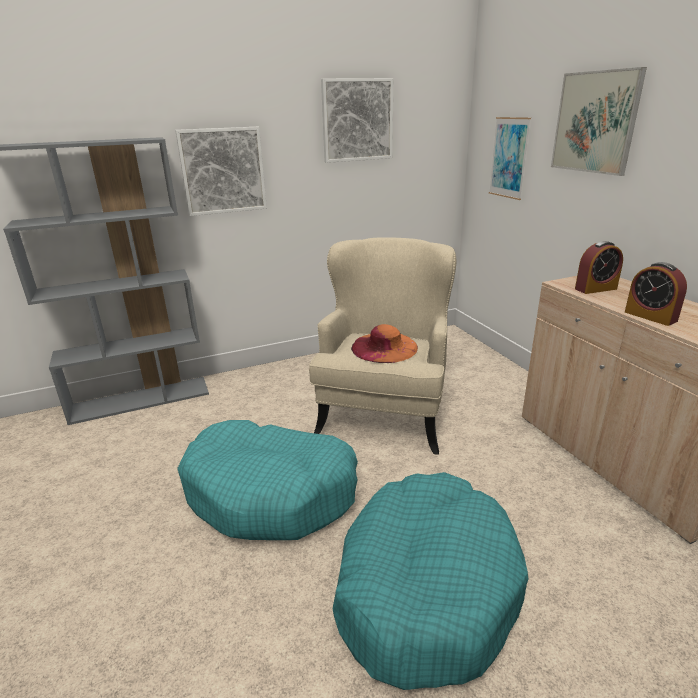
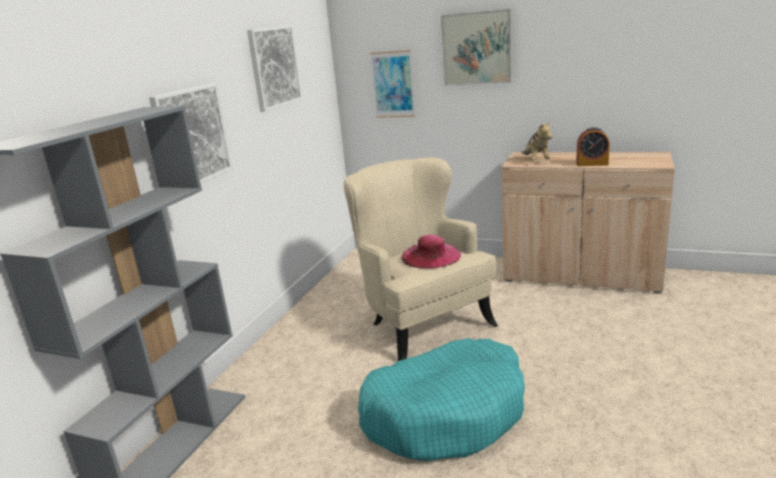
camera: 45 degrees left, 5 degrees down
(384, 347) = (430, 255): orange hat -> pink hat
(425, 586) = (613, 387): turquoise dog bed -> none
(595, 289) = (536, 161): alarm clock -> plush toy

